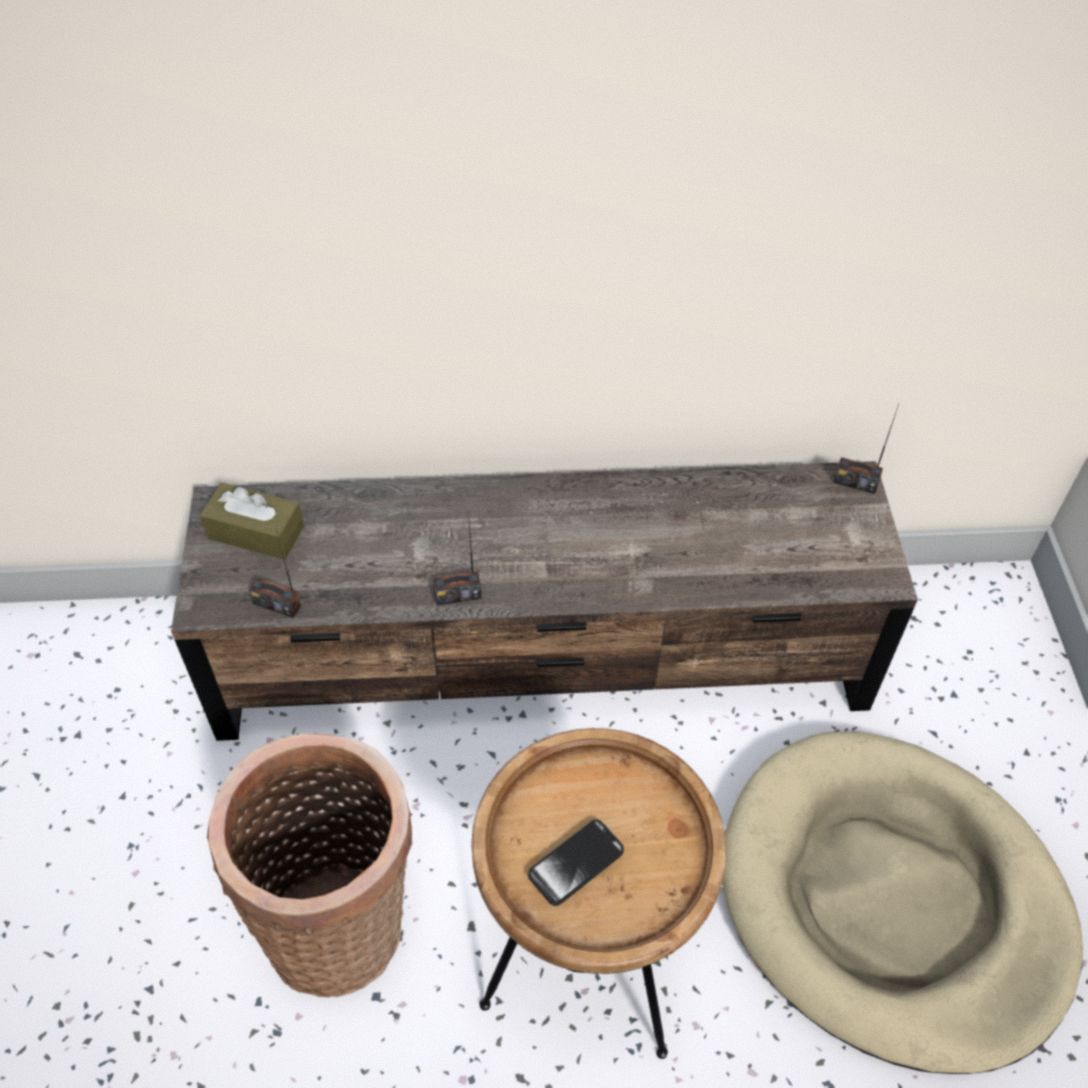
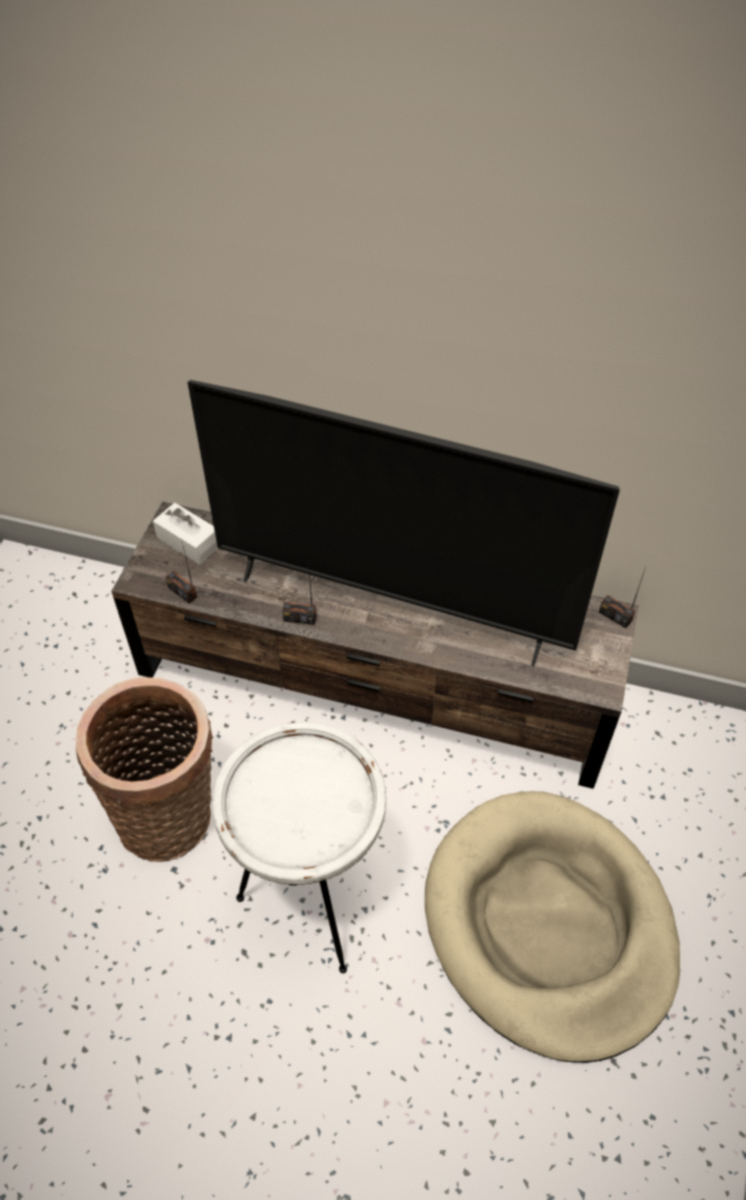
camera: 20 degrees right, 0 degrees up
(256, 532) = (188, 541): brown tissue box -> white tissue box
(572, 545) = (391, 605): none -> television
(576, 863) = (278, 806): phone -> none
(585, 978) = (312, 903): brown side table -> white side table

